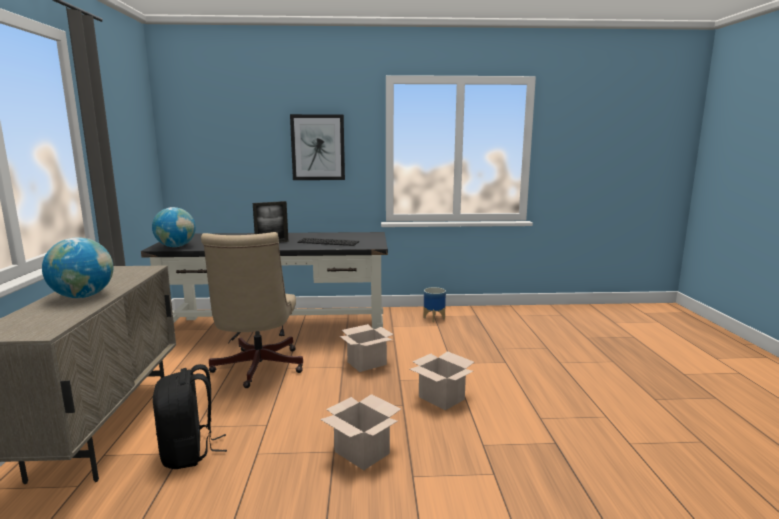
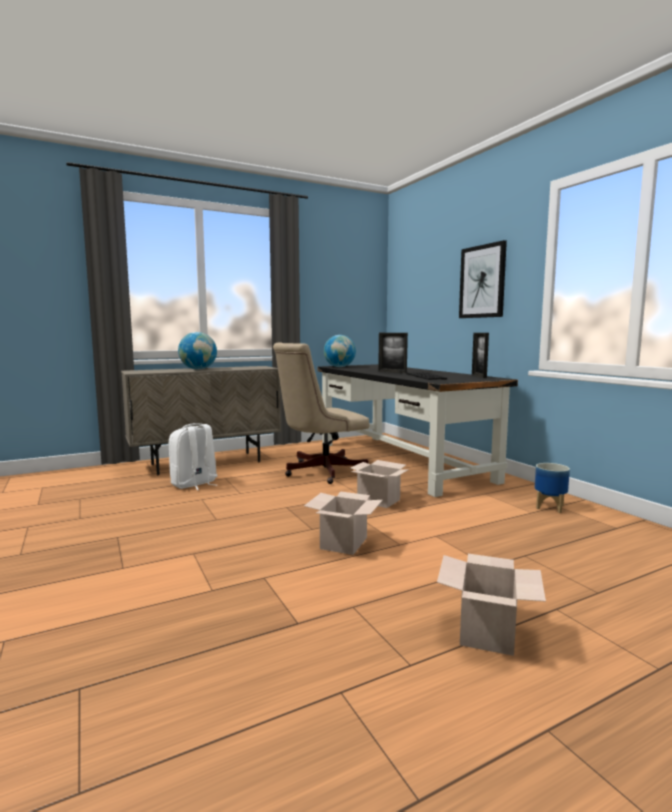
camera: 65 degrees right, 5 degrees down
(189, 452) = (194, 484): black backpack -> white backpack
(353, 234) = (478, 376): none -> picture frame
(363, 453) = (219, 529): cardboard box -> cardboard box (488, 633)

